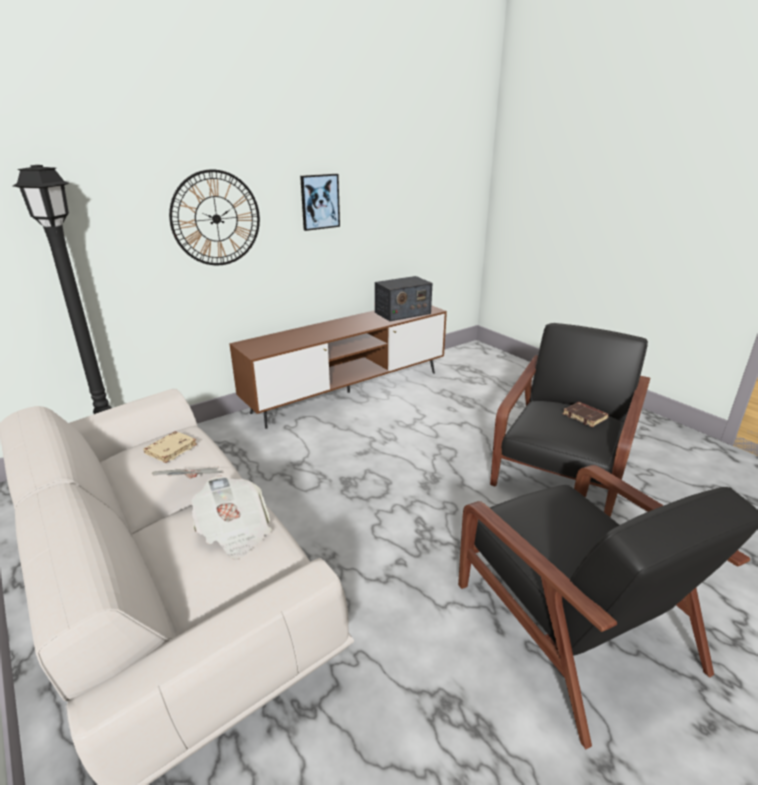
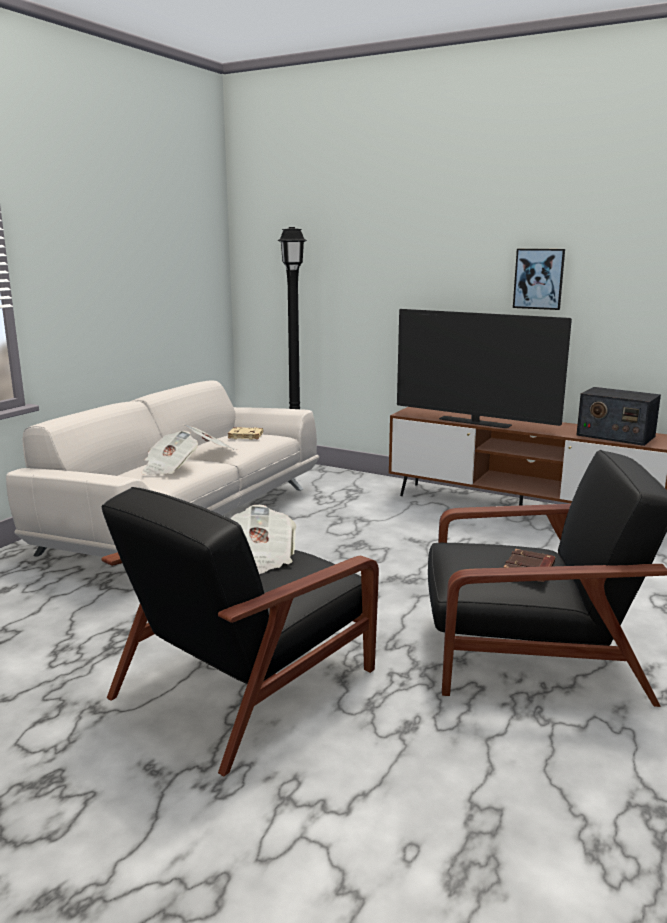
camera: 65 degrees right, 10 degrees down
(216, 219) = (423, 283): wall clock -> none
(319, 338) = (474, 422): none -> television
(530, 525) = (261, 558): none -> newspaper

